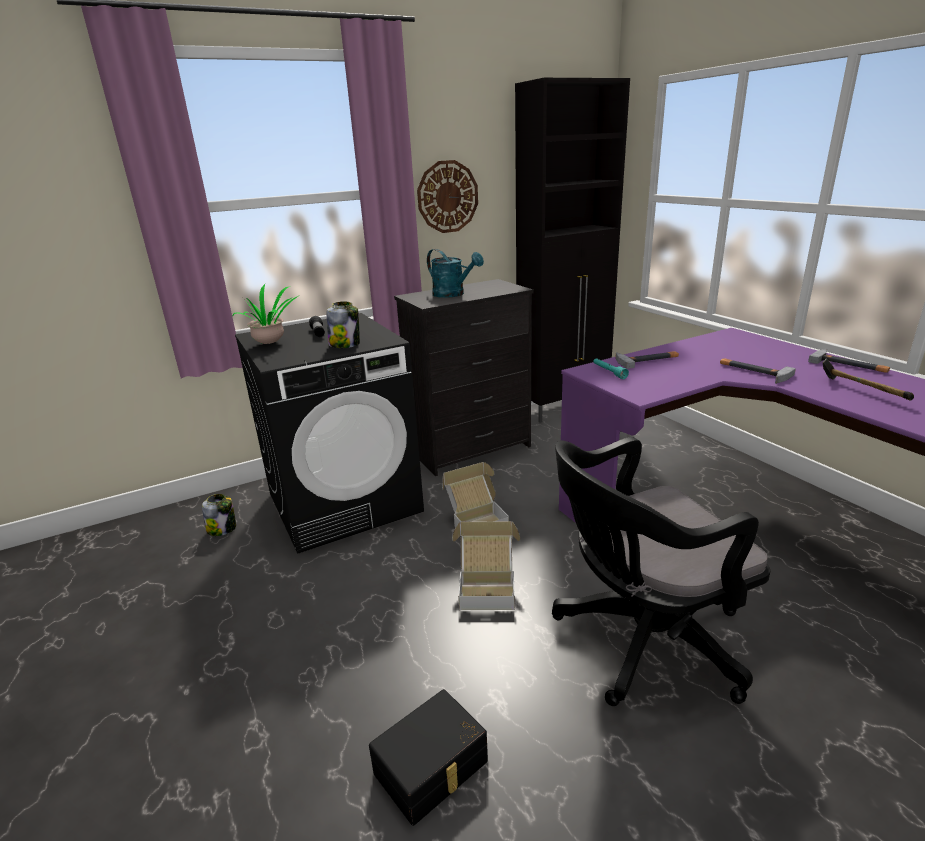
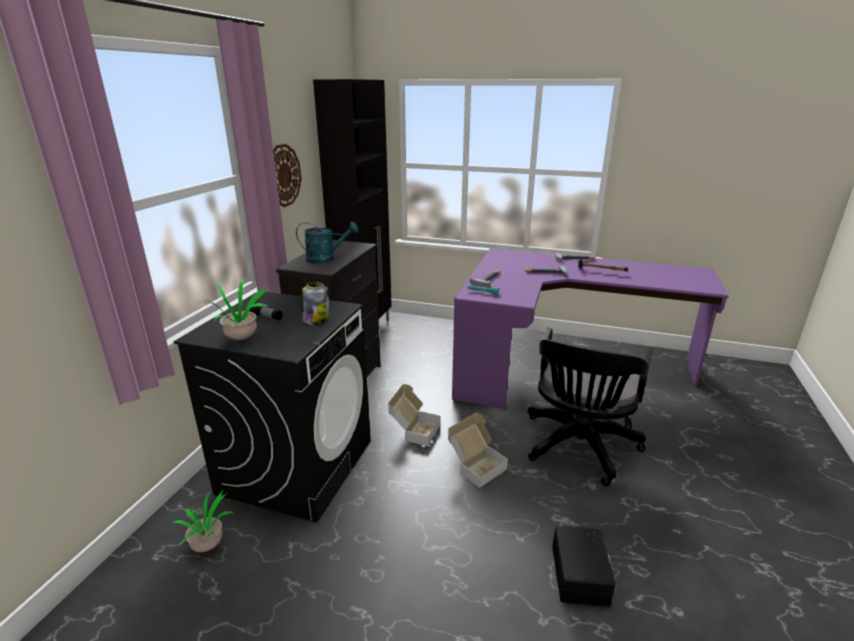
camera: 45 degrees left, 0 degrees up
(222, 529) = (210, 546): jar -> potted plant

